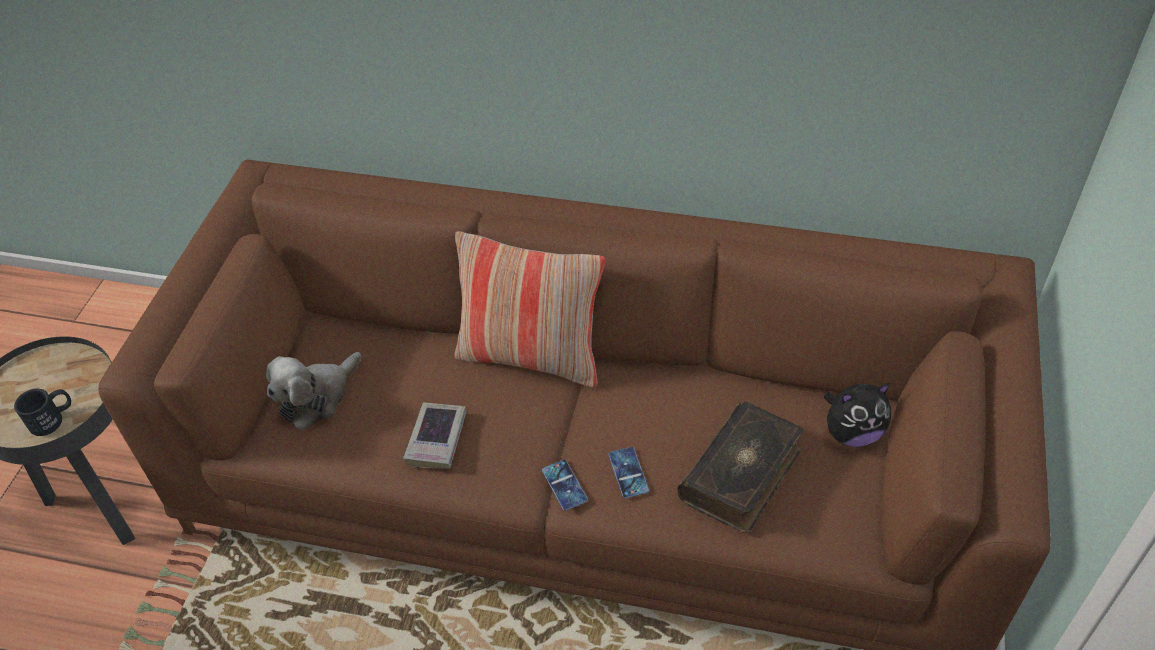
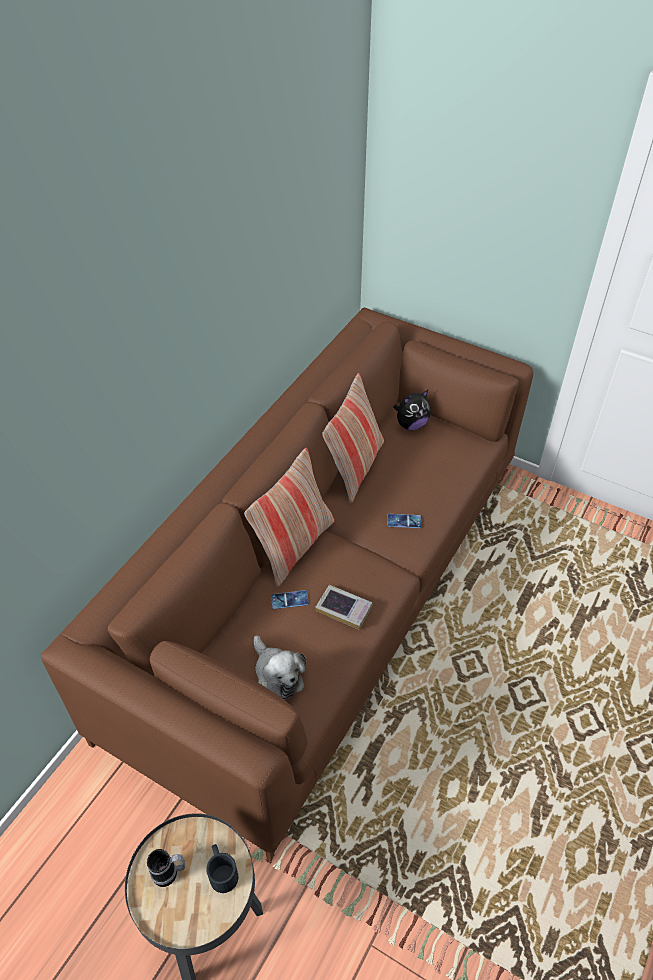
camera: 75 degrees left, 0 degrees up
(51, 376) = (170, 873): none -> mug
(564, 485) = (401, 553): phone -> phone (289, 600)
(713, 383) = (355, 467): none -> pillow
(742, 475) = (423, 474): book -> none
(852, 433) = (411, 424): plush toy -> plush toy turned 60 degrees clockwise

